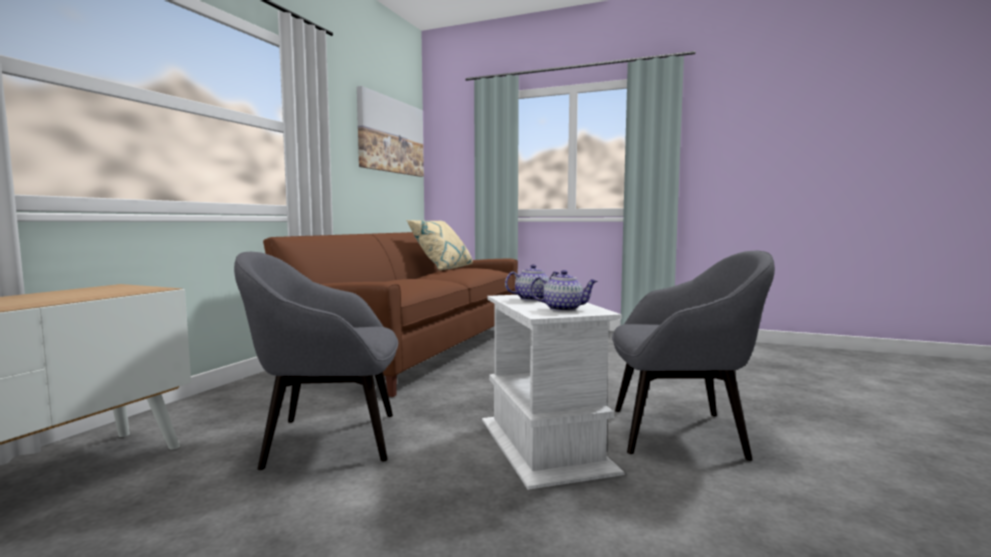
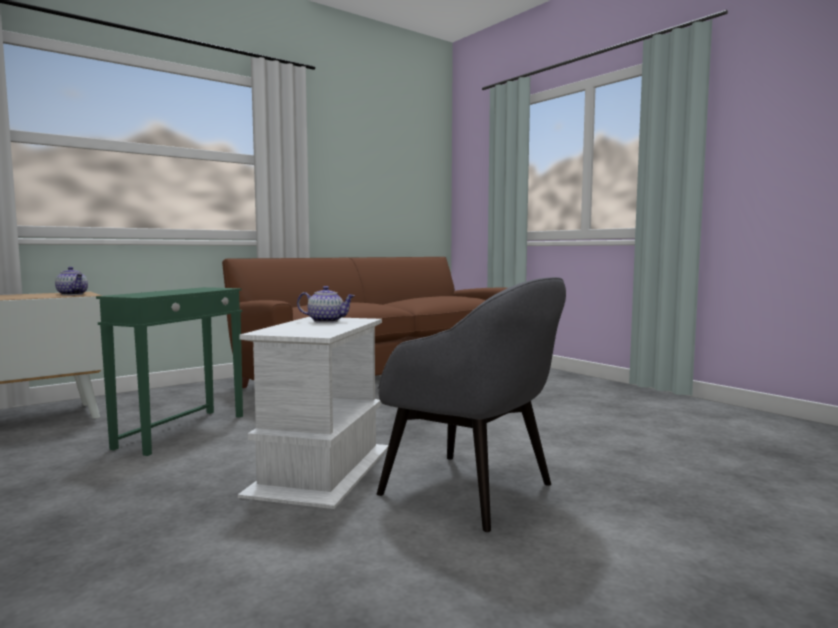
camera: 30 degrees right, 0 degrees up
(328, 439) = (183, 431): grey armchair -> green side table
(391, 136) = (401, 158): picture -> none
(442, 269) = (429, 296): beige pillow -> none
(563, 309) = (304, 330): teapot -> teapot (73, 294)

